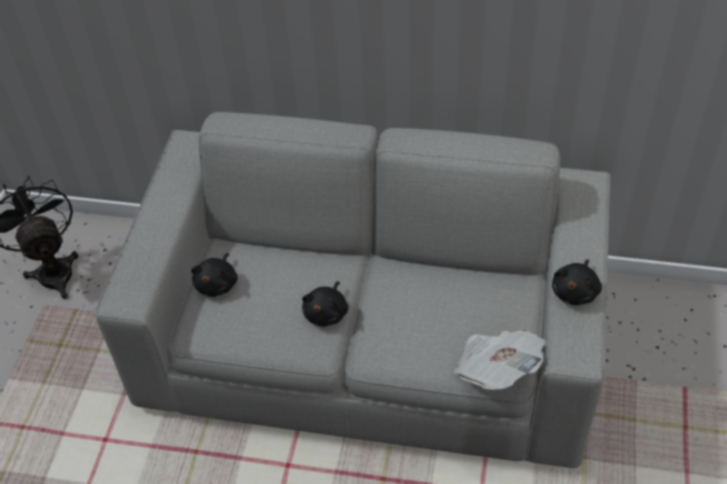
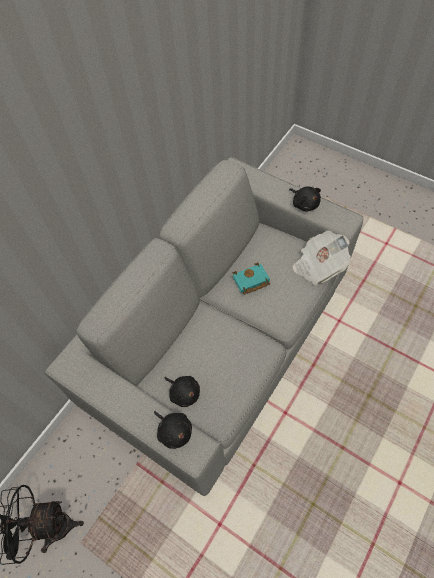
camera: 65 degrees left, 10 degrees up
(327, 313) = (240, 335): black plush toy -> black plush toy (174, 431)
(420, 293) = (250, 281): none -> turquoise book

